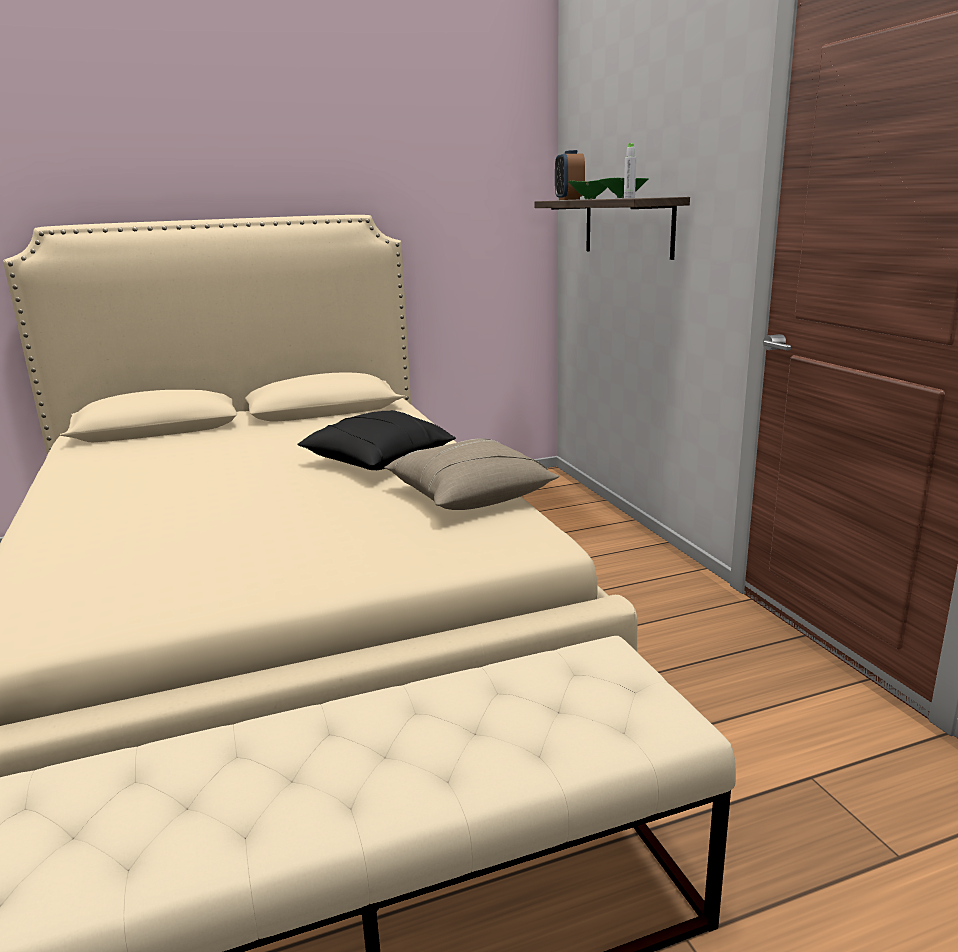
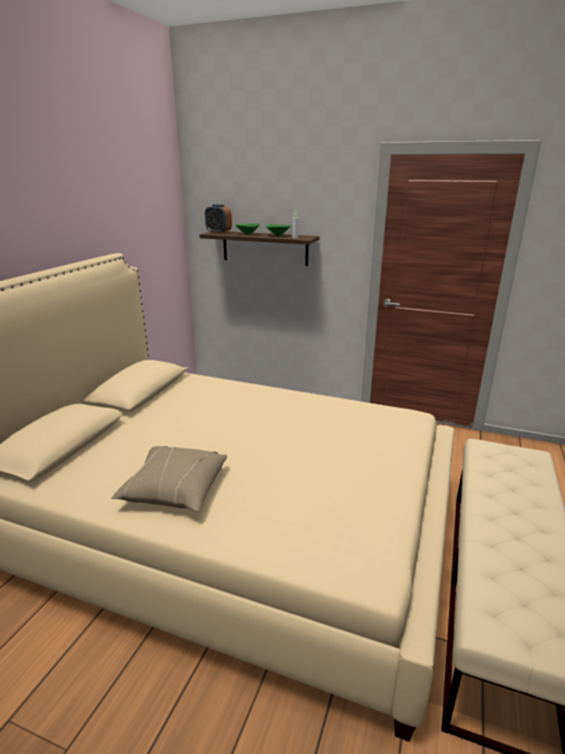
camera: 50 degrees left, 5 degrees up
(378, 461) = (264, 409): black pillow -> none
(469, 495) = (345, 408): beige pillow -> beige pillow (175, 489)

